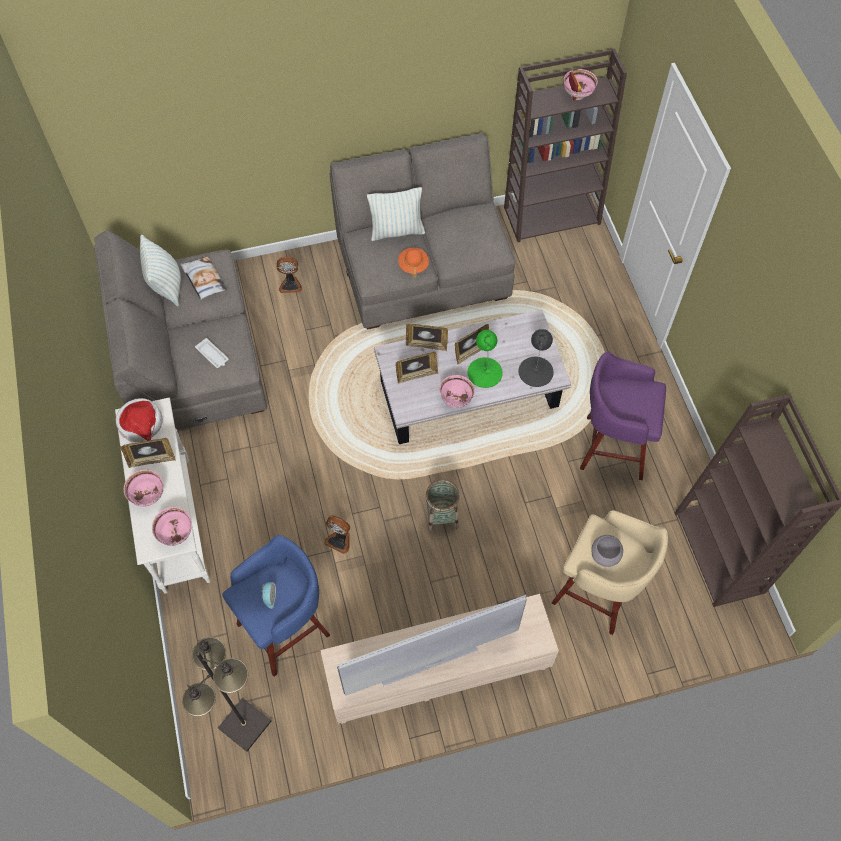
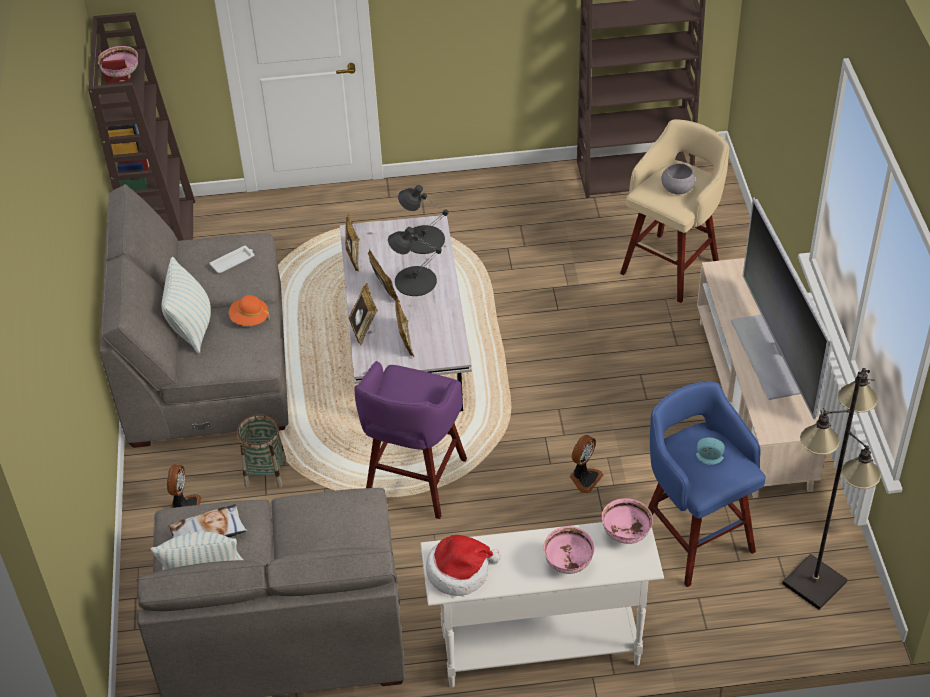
camera: 80 degrees left, 15 degrees down
(152, 460) = (515, 560): picture frame -> picture frame (353, 257)
(213, 355) = (338, 526): white tray -> white tray (233, 261)
(441, 516) = (565, 382): basket -> basket (265, 472)
(456, 399) = (447, 309): pink bowl -> none
(485, 372) = (415, 281): green table lamp -> black table lamp
(611, 447) = (500, 233): purple stool -> purple stool (414, 481)

